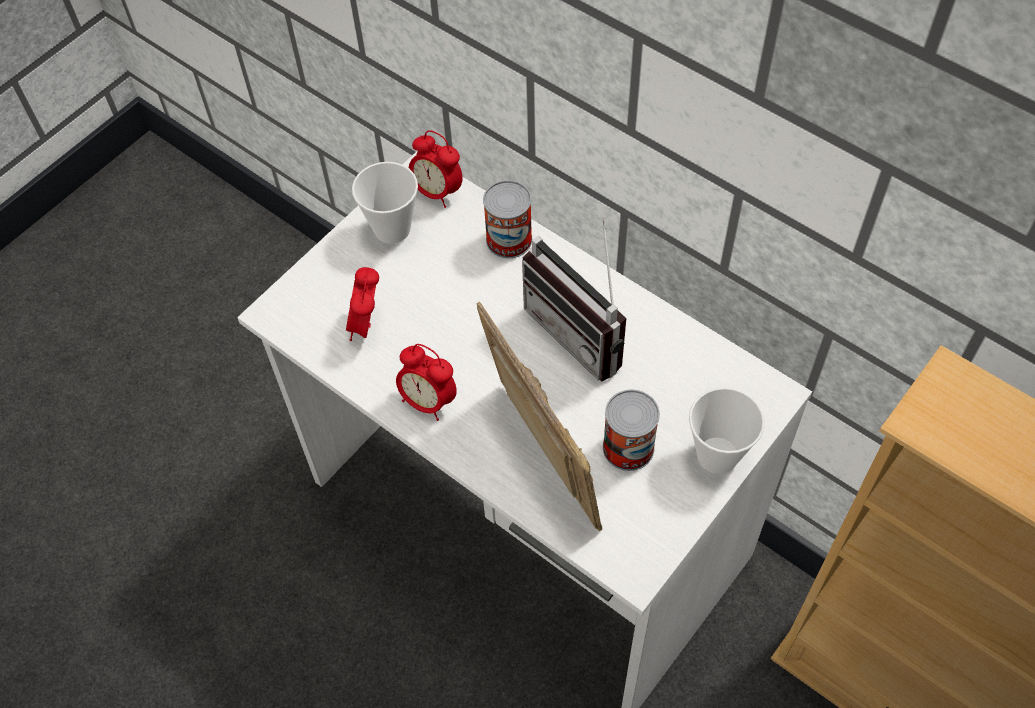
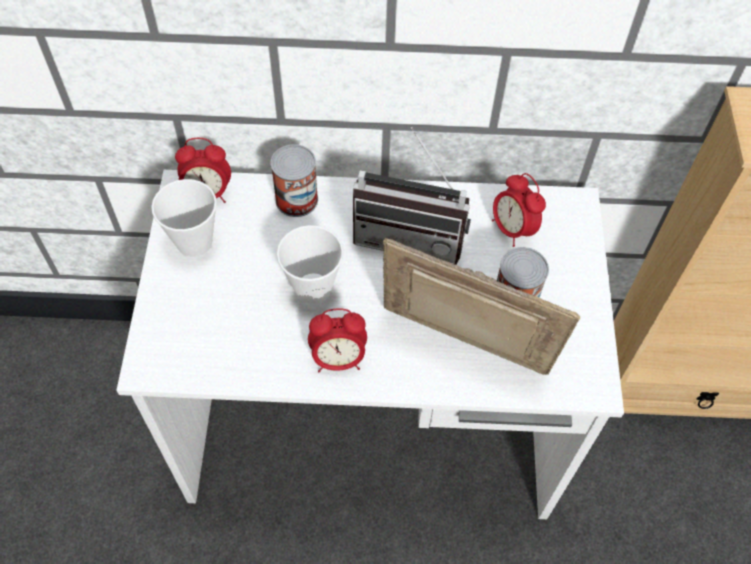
camera: 40 degrees left, 0 degrees up
(366, 325) = (237, 330): alarm clock -> alarm clock (512, 229)
(717, 455) = (577, 268): cup -> cup (313, 288)

